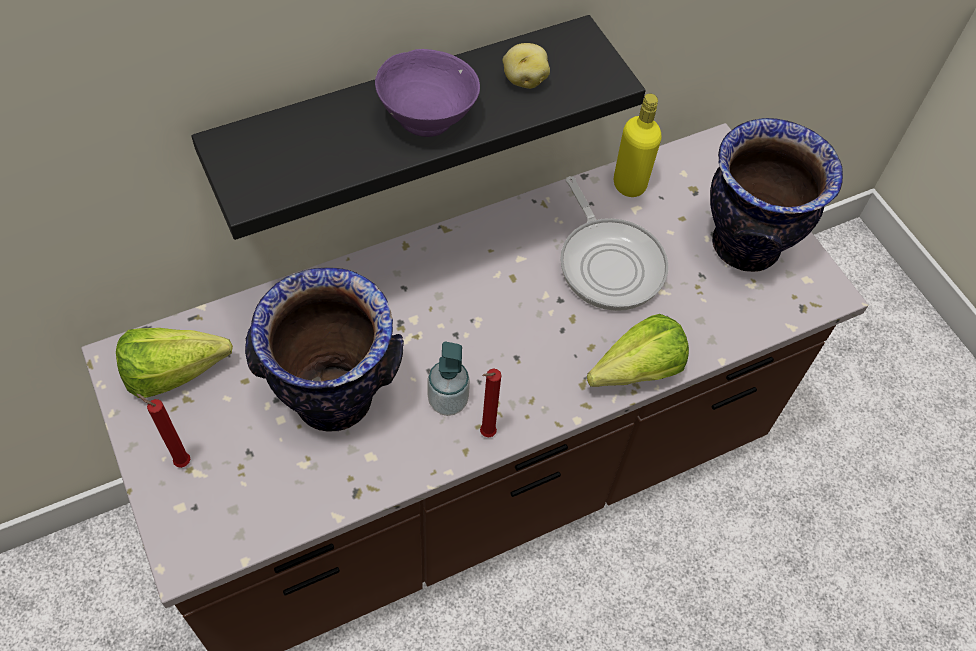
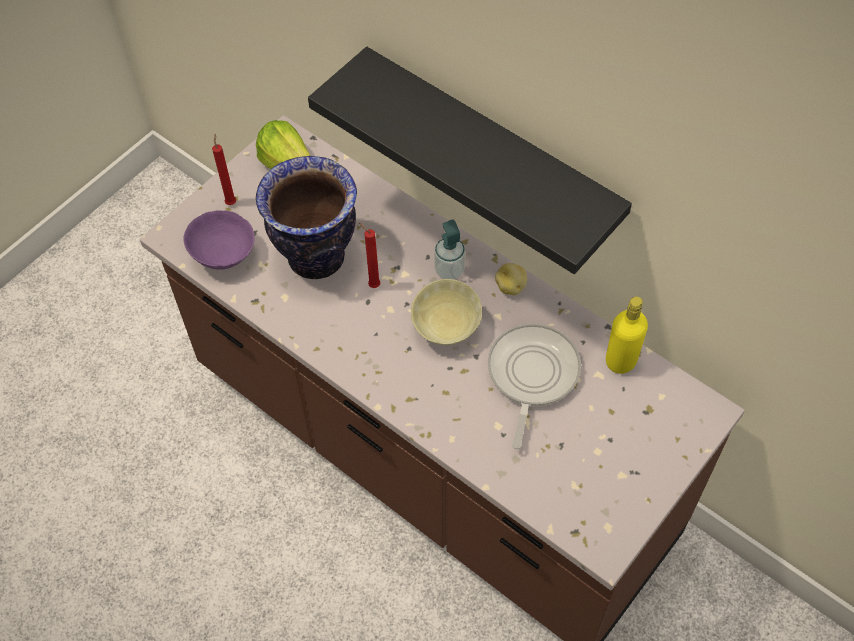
camera: 70 degrees right, 0 degrees up
(429, 118) = (459, 152): purple bowl -> purple bowl (224, 257)
(448, 401) = (350, 322): soap dispenser -> soap dispenser (449, 271)
(485, 434) = (335, 355): red candle -> red candle (372, 285)
(509, 312) = (445, 328): none -> beige bowl
(524, 79) = (533, 189): potato -> potato (511, 286)
(609, 263) = (531, 375): frying pan -> frying pan turned 150 degrees clockwise
(628, 373) = (436, 425): lettuce -> none
(743, 245) = (613, 466): vase -> none

